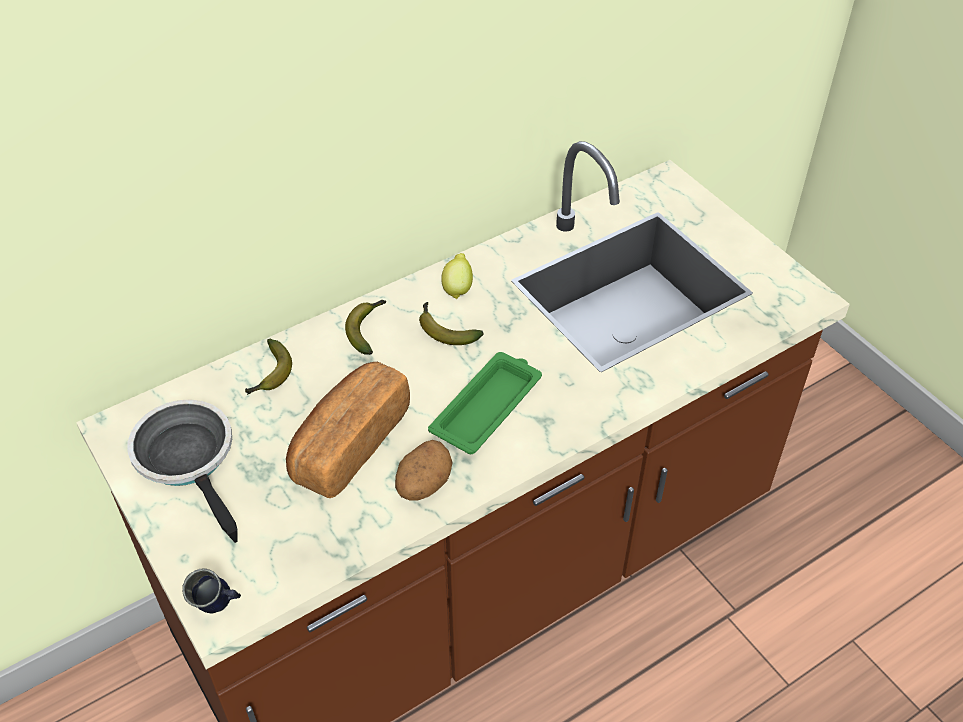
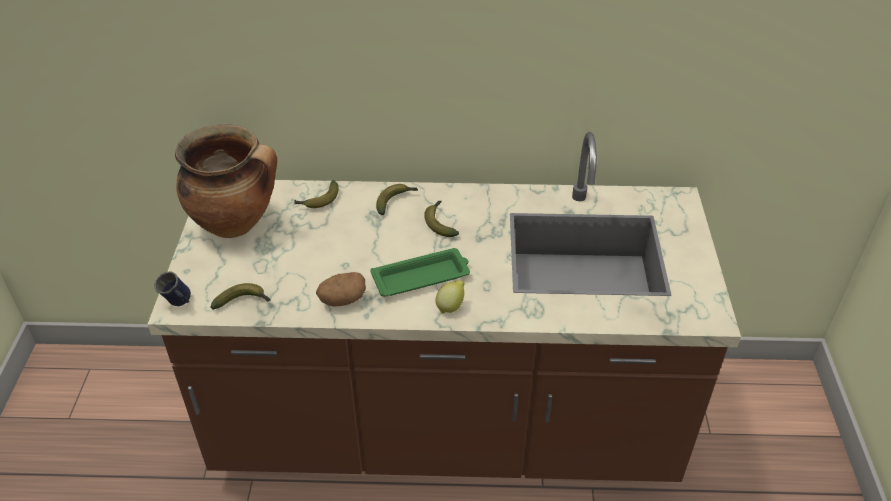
camera: 35 degrees right, 5 degrees down
(189, 459) = (236, 223): frying pan -> cooking pot
(303, 555) = (243, 302): none -> banana
(348, 444) = (324, 257): bread -> none
(457, 288) = (471, 203): lemon -> lemon (451, 306)

